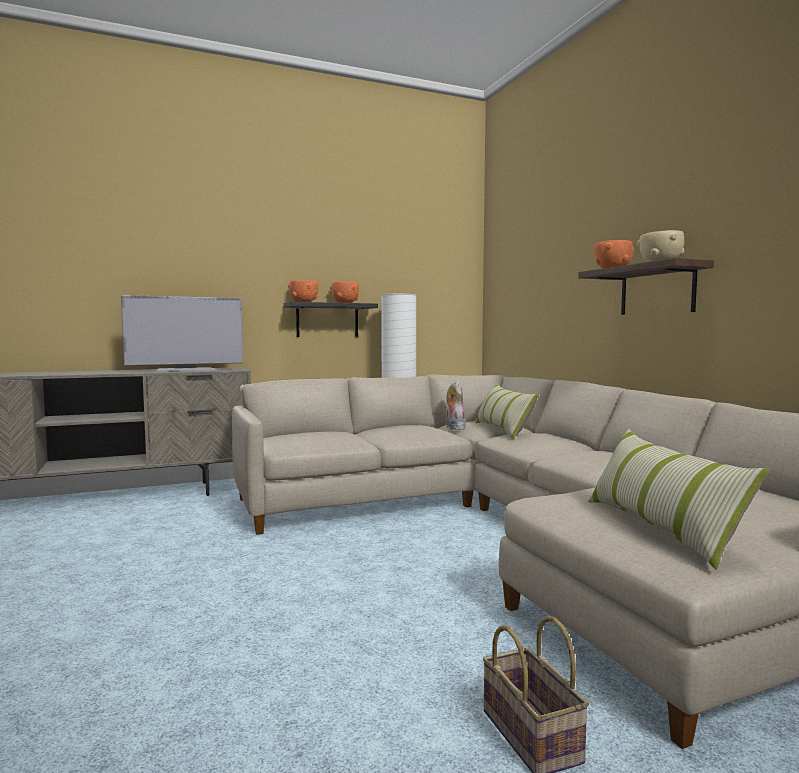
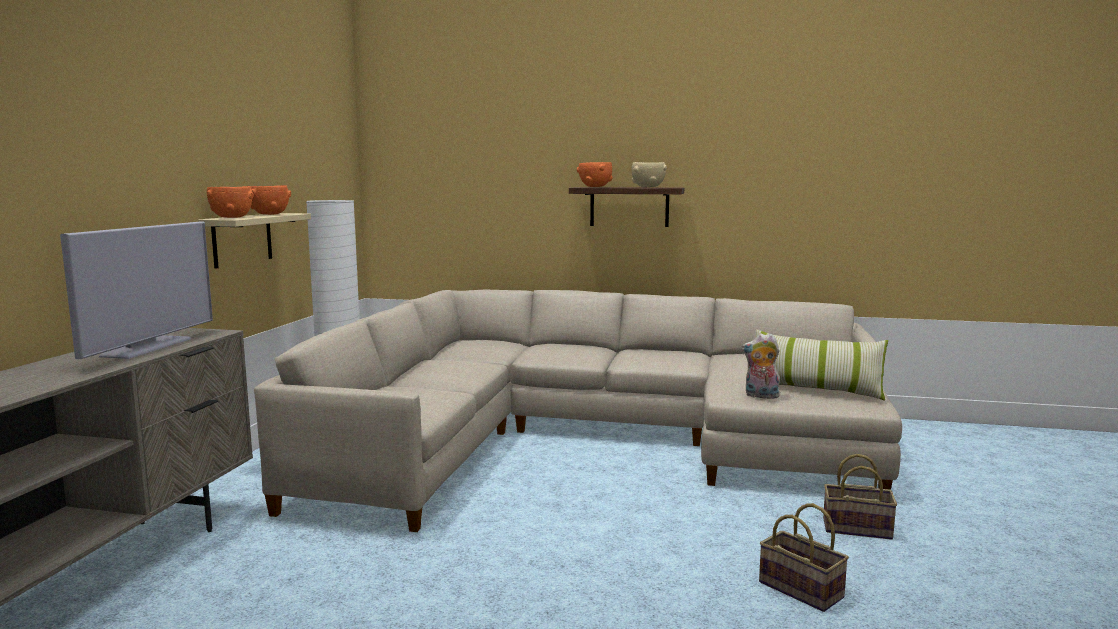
camera: 55 degrees left, 5 degrees up
(299, 726) = (803, 590): none -> basket
(327, 320) = (242, 239): black shelf -> beige shelf
(453, 428) = (461, 356): plush toy -> plush toy (760, 396)
(503, 430) = (513, 348): pillow -> none

